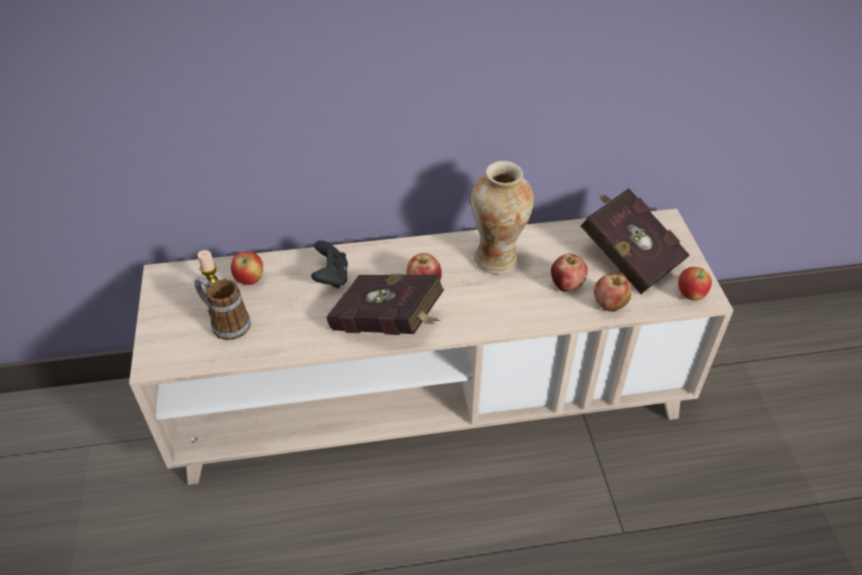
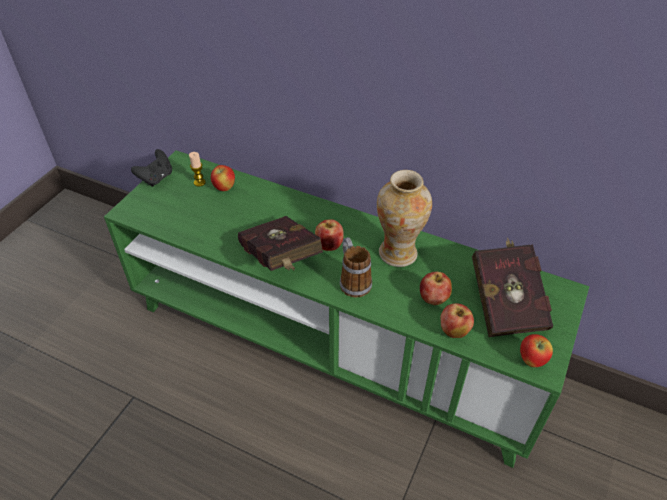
camera: 35 degrees right, 0 degrees up
(225, 323) = (185, 207): mug -> mug (353, 280)
(331, 277) = (274, 210): black game controller -> black game controller (156, 178)
(431, 401) = (333, 343): beige tv stand -> green tv stand

